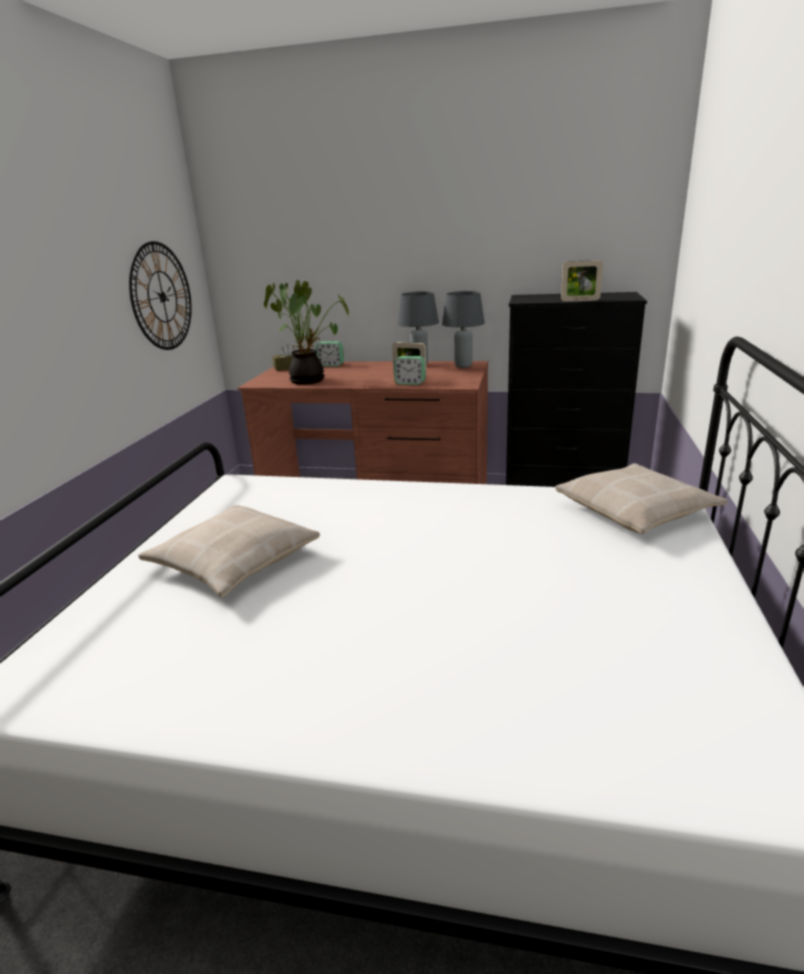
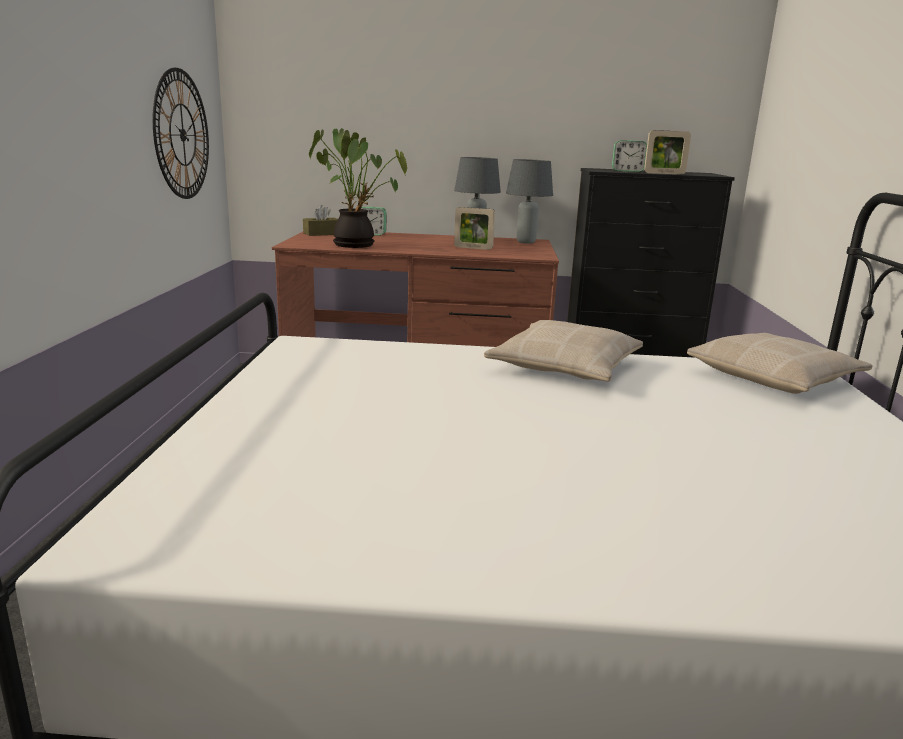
camera: 10 degrees left, 5 degrees down
(233, 562) = (344, 416): beige pillow -> beige pillow (564, 367)
(410, 383) = (477, 252): alarm clock -> alarm clock (627, 171)

